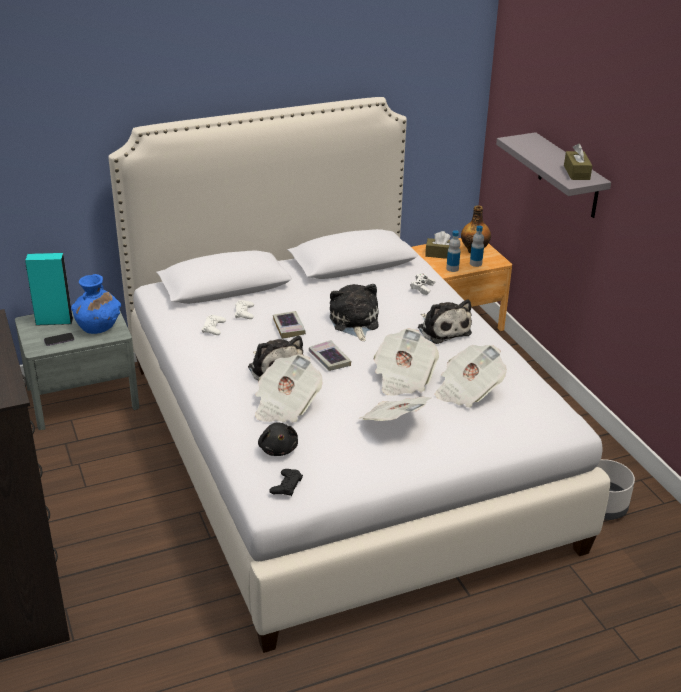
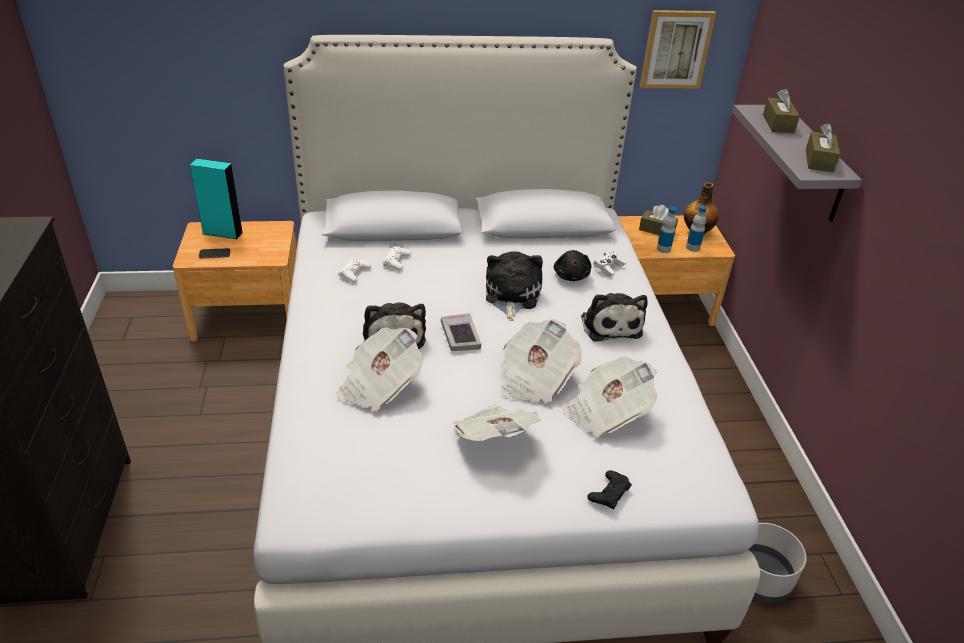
camera: 15 degrees right, 5 degrees up
(82, 397) = (248, 315): grey nightstand -> brown nightstand
(98, 327) = (260, 247): blue vase -> none
(278, 449) = (341, 442): black plush toy -> black plush toy (571, 275)
(286, 486) = (322, 497): black game controller -> black game controller (609, 493)
(289, 327) = (435, 288): book -> none
(433, 97) = (676, 49): none -> picture
(536, 148) = (778, 124): none -> brown tissue box

